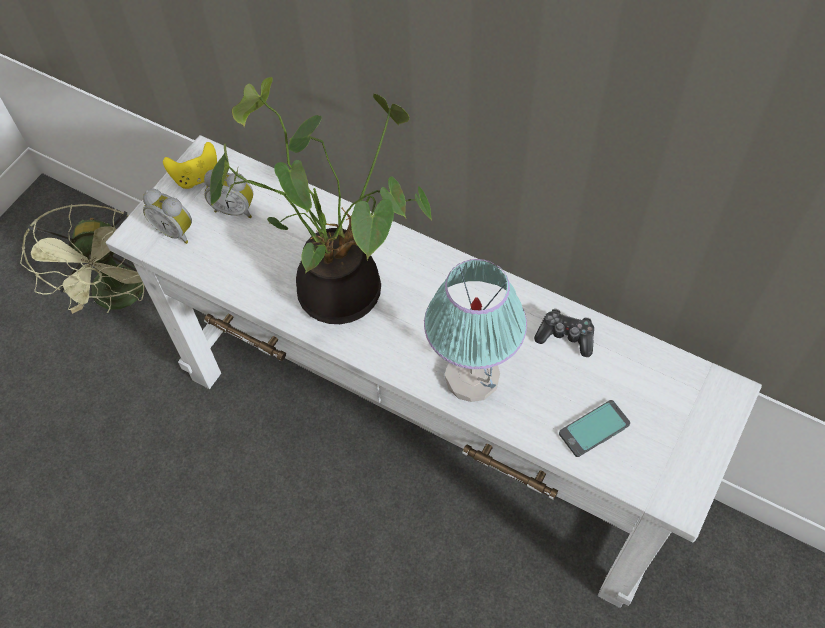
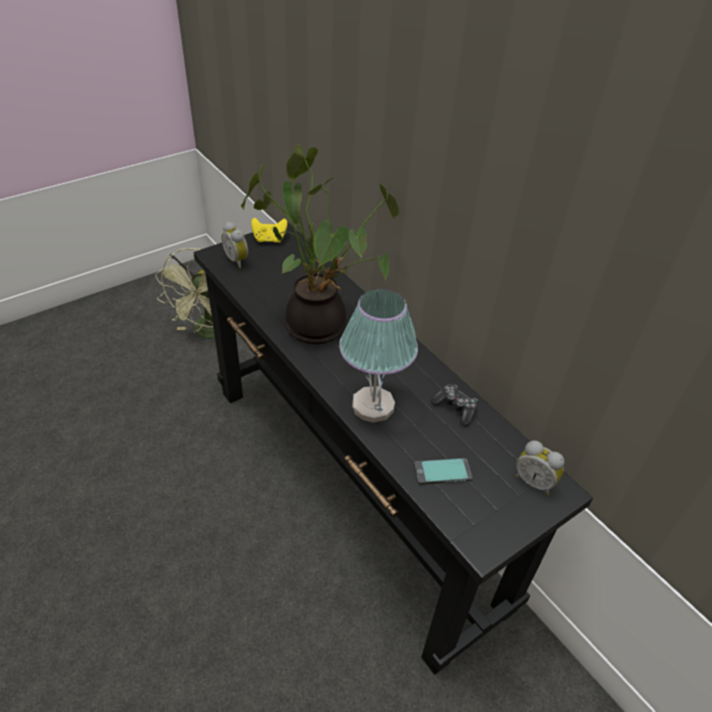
camera: 20 degrees right, 15 degrees down
(235, 209) = (281, 262): alarm clock -> alarm clock (534, 481)
(421, 435) = (351, 489): white console table -> black console table

